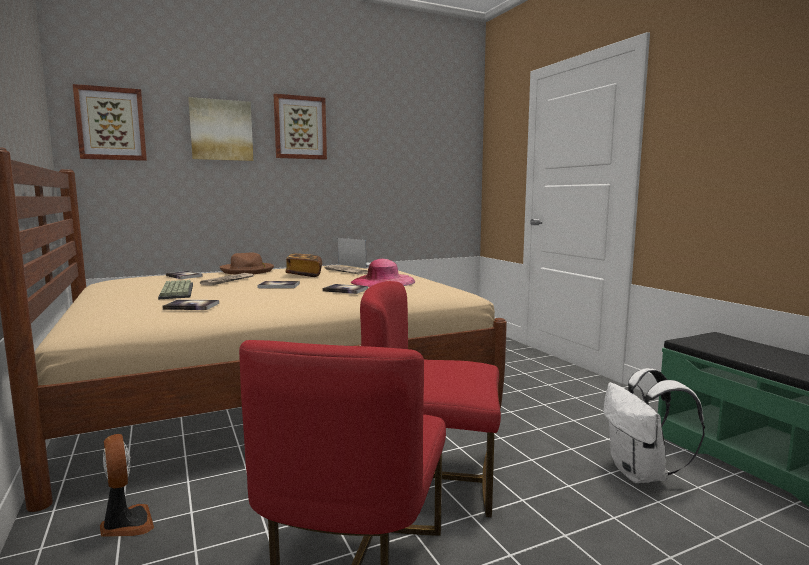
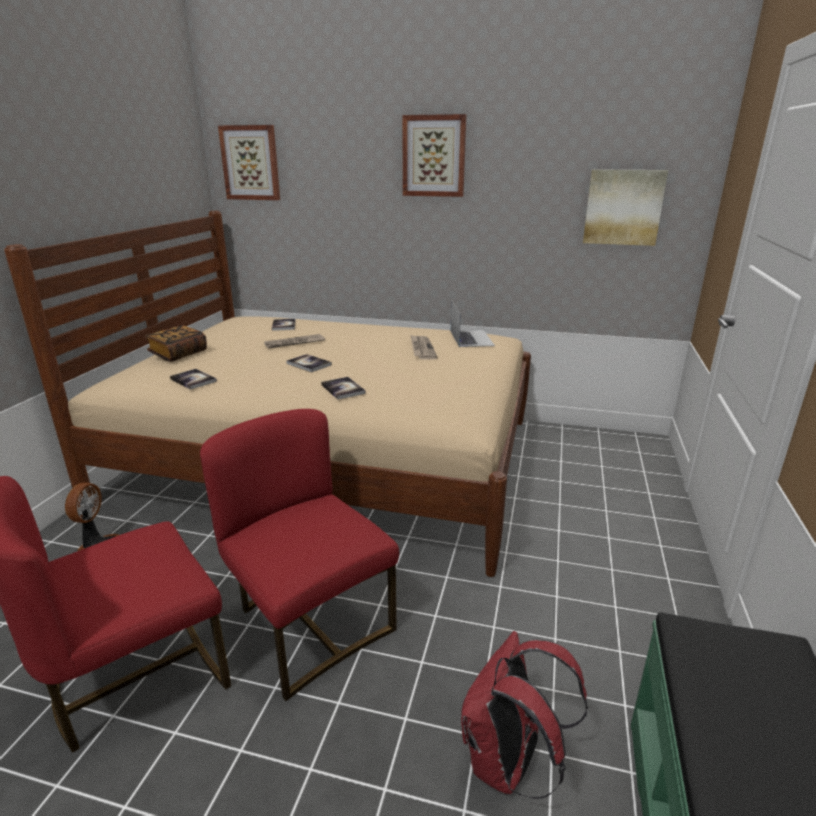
camera: 40 degrees right, 15 degrees up
(175, 291) = (229, 351): keyboard -> none
(221, 130) = (347, 164): picture -> picture (623, 207)
(247, 271) = (344, 327): brown hat -> none
(304, 274) = (372, 347): book -> book (178, 354)
(383, 281) = (410, 382): pink hat -> none
(641, 474) = (508, 764): white backpack -> red backpack

